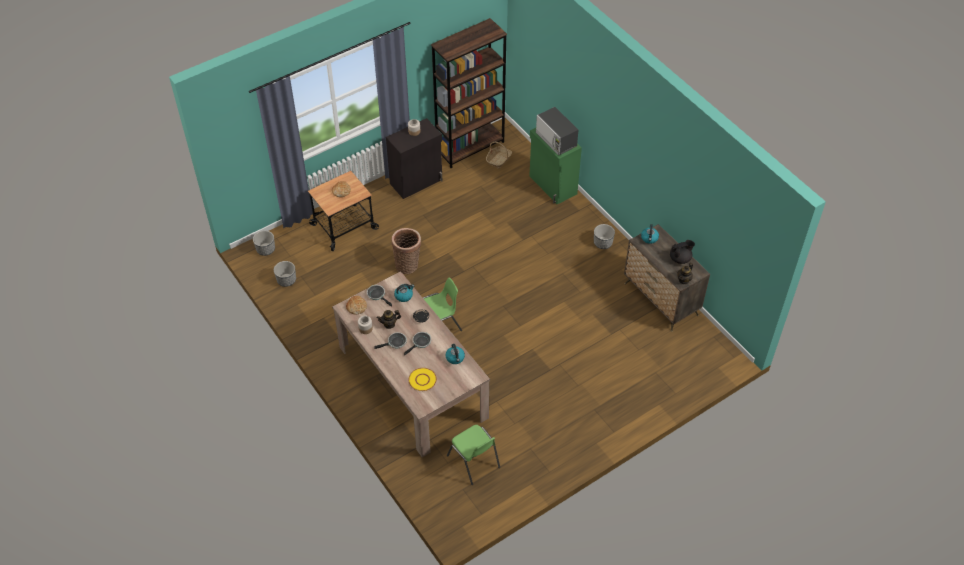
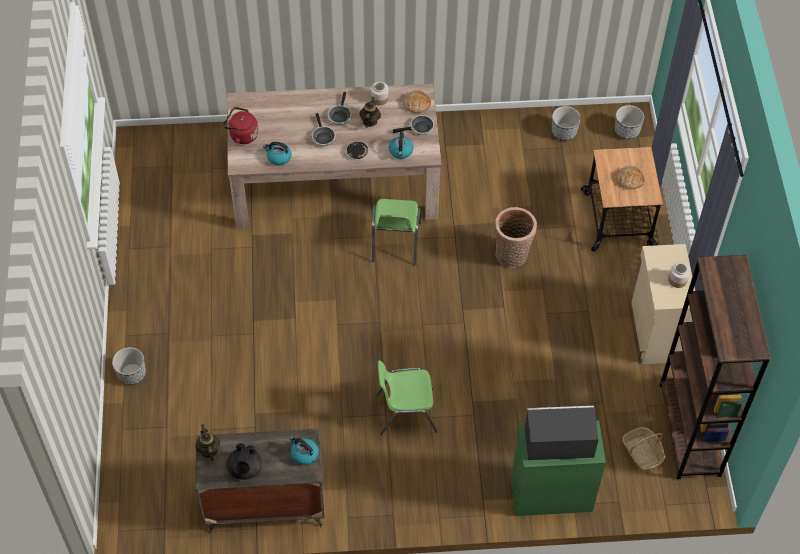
camera: 120 degrees right, 5 degrees up
(417, 182) = (654, 332): black cabinet -> beige cabinet
(422, 380) = (273, 117): yellow plate -> none
(451, 389) = (242, 135): none -> red kettle
(474, 462) = (194, 190): green chair -> green chair (405, 412)
(603, 243) = (404, 494): planter -> planter (131, 374)

